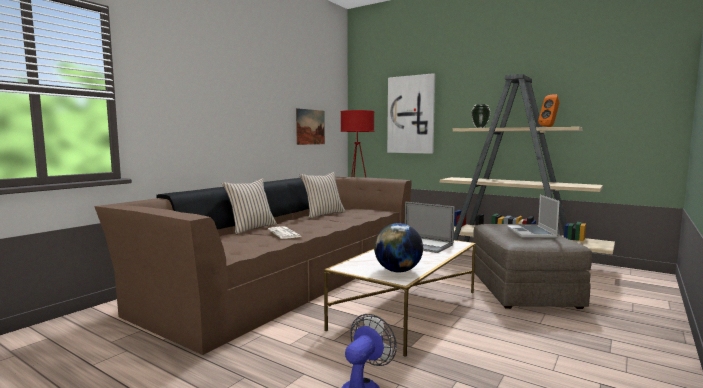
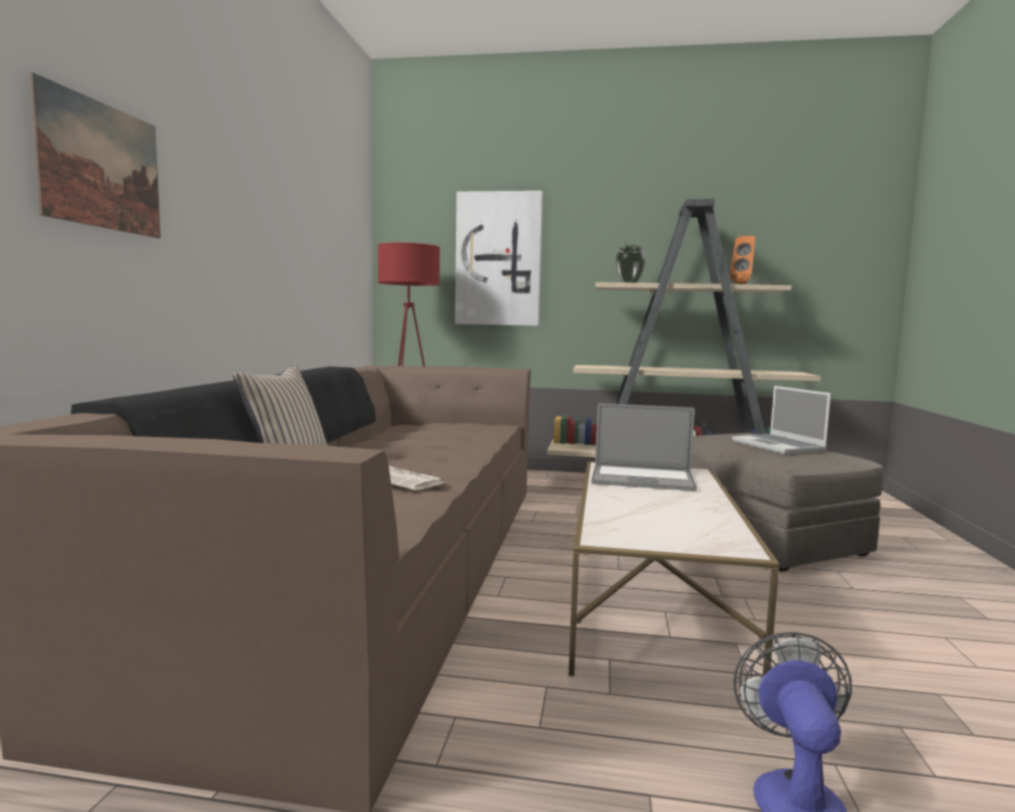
camera: 25 degrees left, 0 degrees up
(310, 127) = (326, 270): picture -> picture (101, 166)
(323, 214) = (395, 436): beige pillow -> none
(398, 271) = (704, 532): globe -> none

